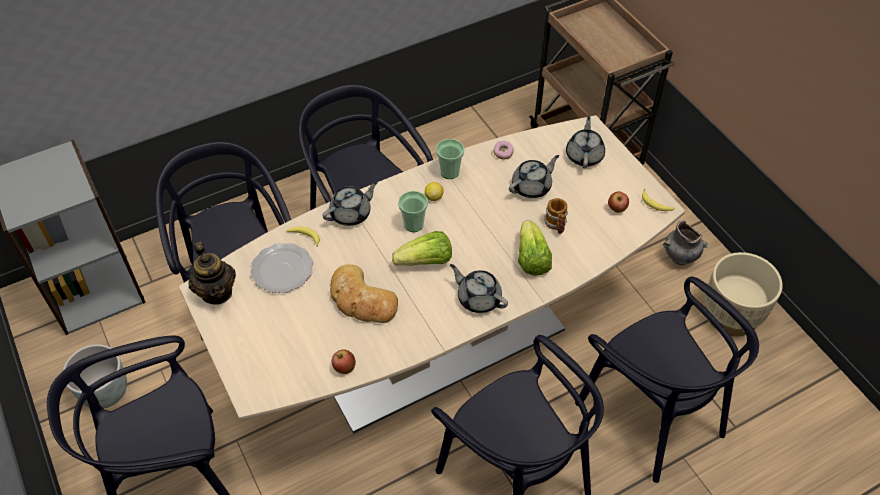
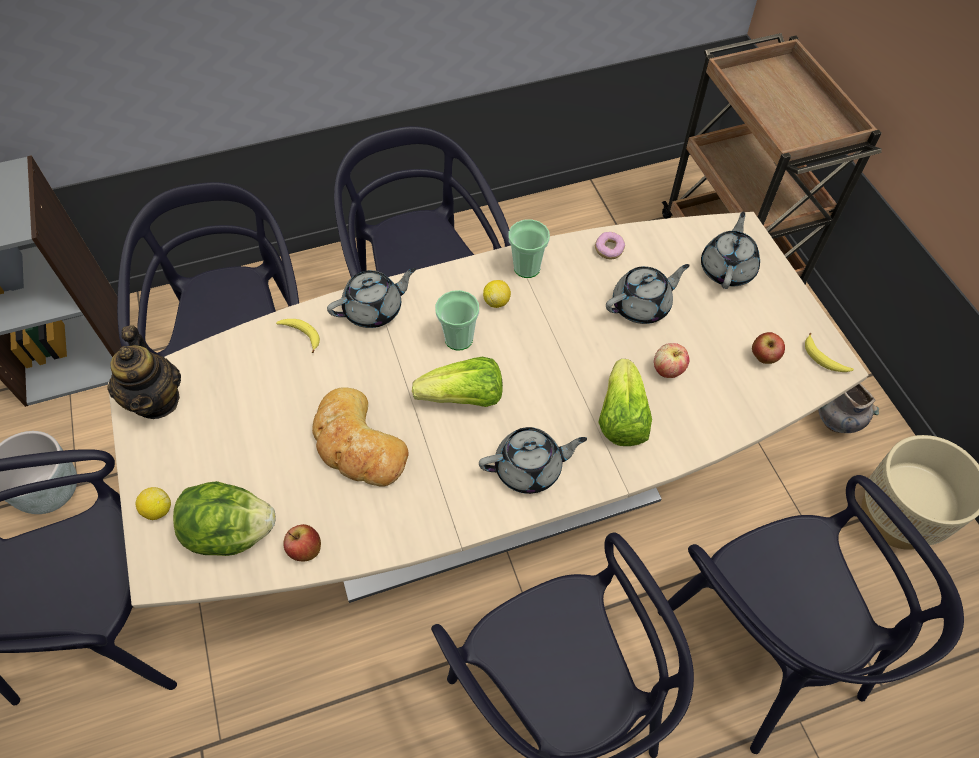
camera: 10 degrees right, 5 degrees up
(239, 359) = (158, 510): none -> lemon
(283, 269) = (258, 379): plate -> none
(292, 365) = (231, 532): none -> lettuce
(478, 298) = (530, 468): grey teapot -> grey teapot turned 120 degrees clockwise
(556, 225) = (667, 370): mug -> apple

